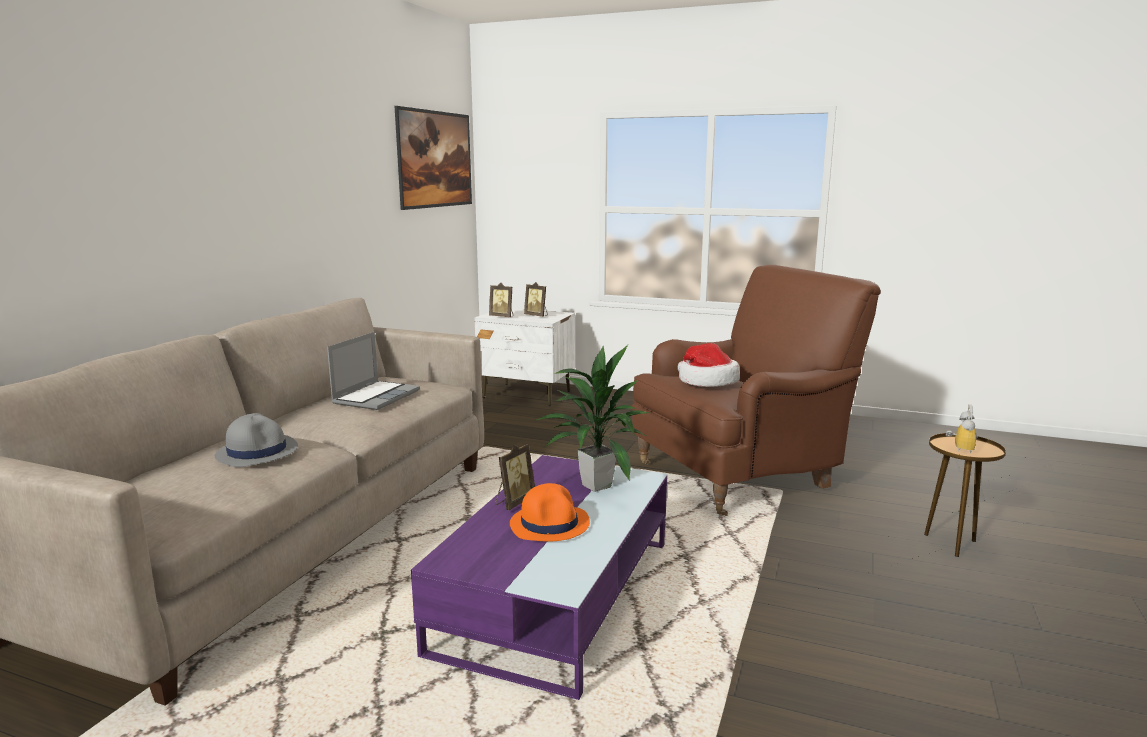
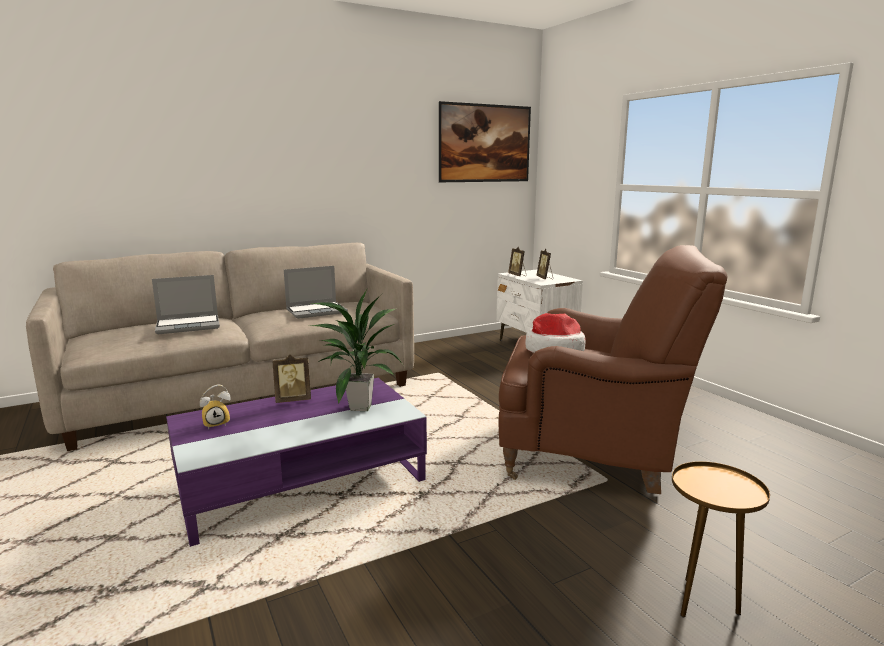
camera: 40 degrees right, 0 degrees up
(257, 452) = (189, 325): grey hat -> laptop
(550, 524) = (279, 419): orange hat -> none
(958, 448) = (706, 484): alarm clock -> alarm clock (217, 424)

